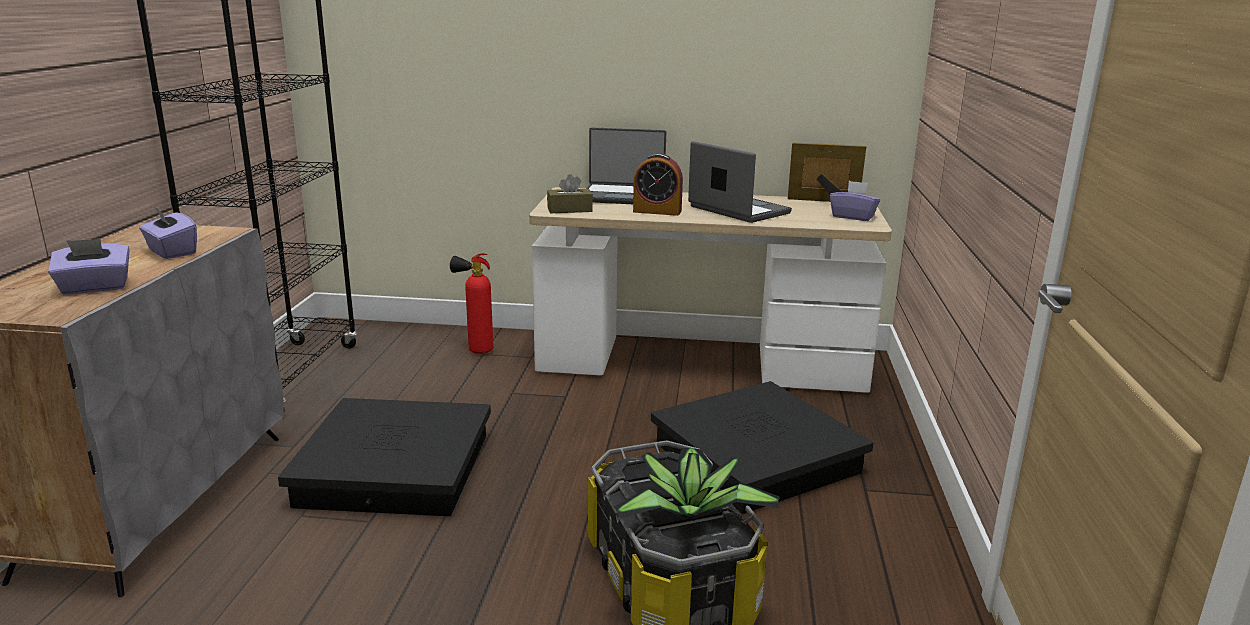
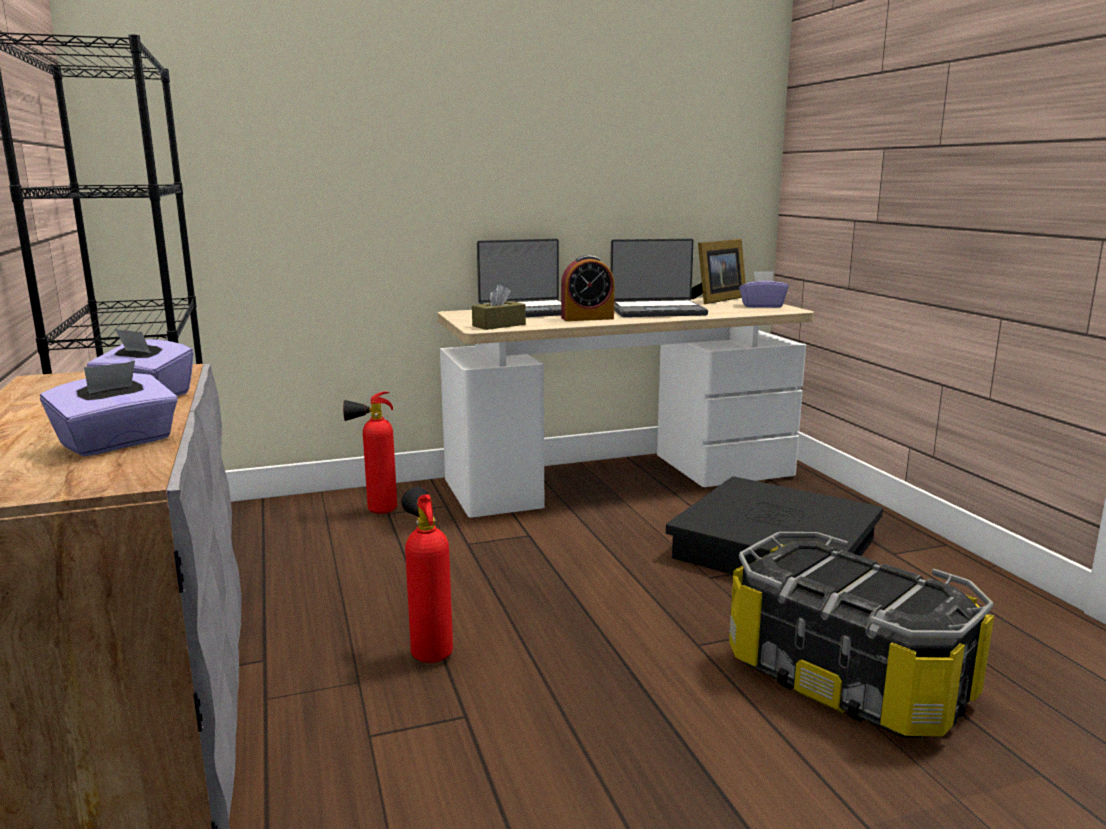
camera: 25 degrees left, 5 degrees down
(396, 469) = (429, 651): black storage box -> fire extinguisher
(691, 513) = (896, 589): potted plant -> none
(737, 210) = (657, 311): laptop -> laptop turned 150 degrees clockwise
(825, 203) = (716, 300): picture frame -> picture frame turned 150 degrees clockwise

